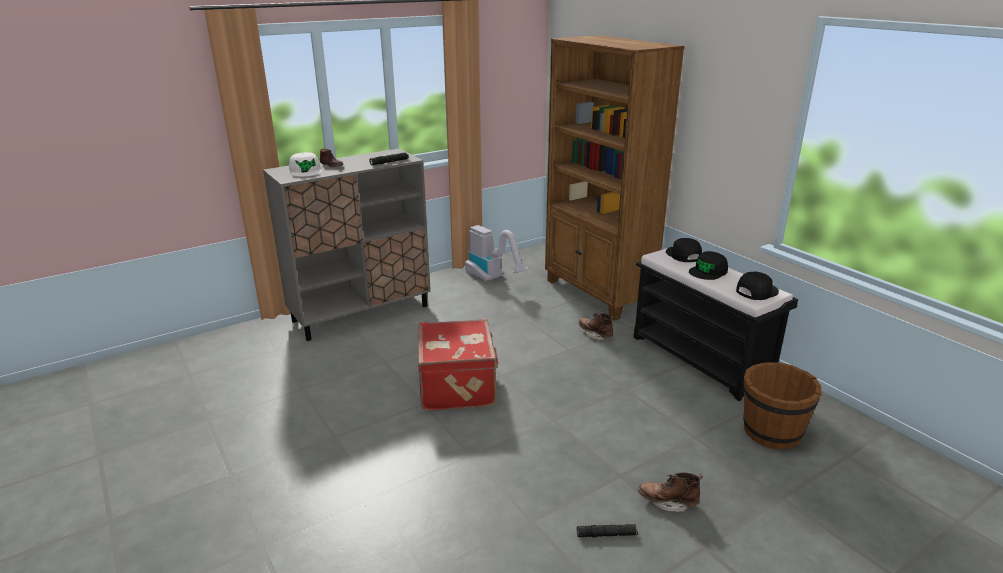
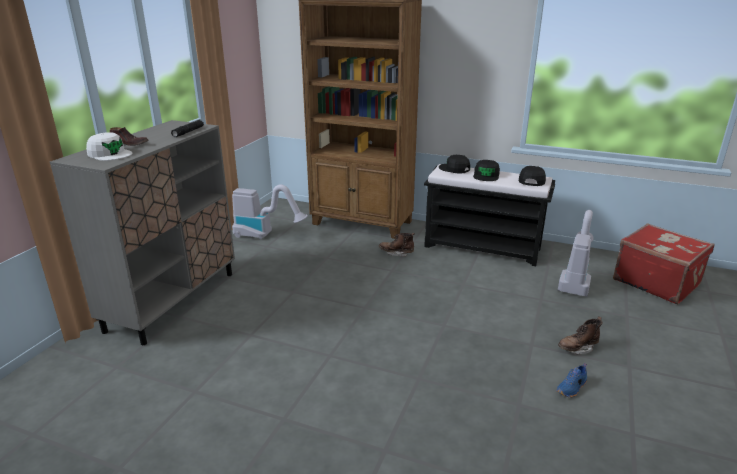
camera: 35 degrees left, 0 degrees up
(458, 386) = (342, 329): red suitcase -> red suitcase (656, 282)
(606, 534) = (572, 388): black flashlight -> blue shoe
(771, 432) = (575, 279): brown bucket -> vacuum cleaner

